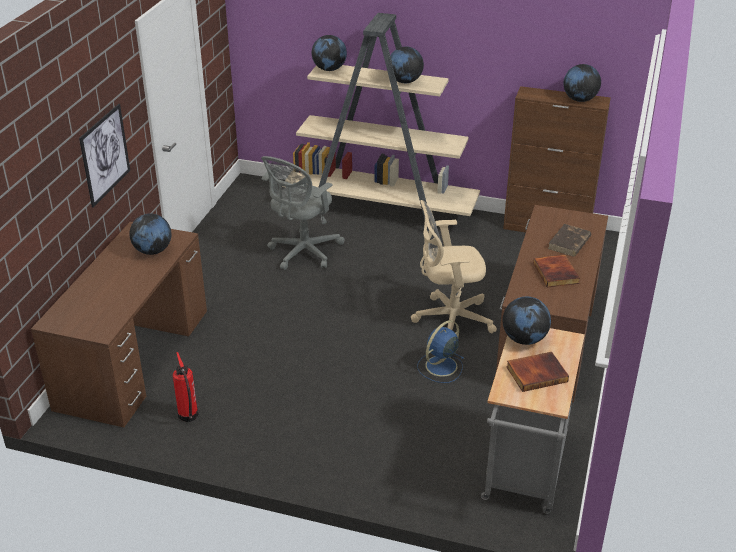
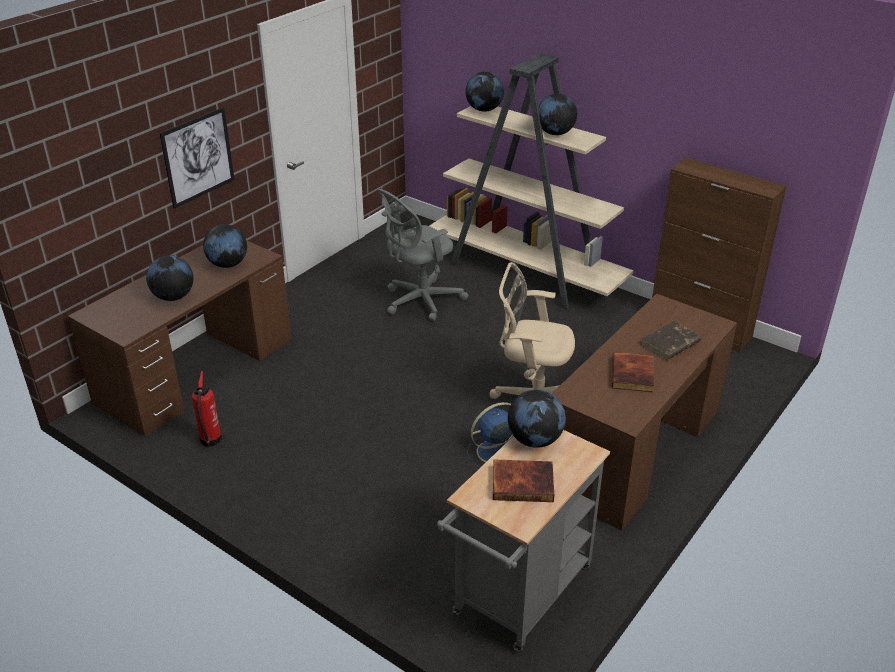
camera: 20 degrees right, 0 degrees up
(580, 99) = (746, 182): globe -> globe (173, 297)

